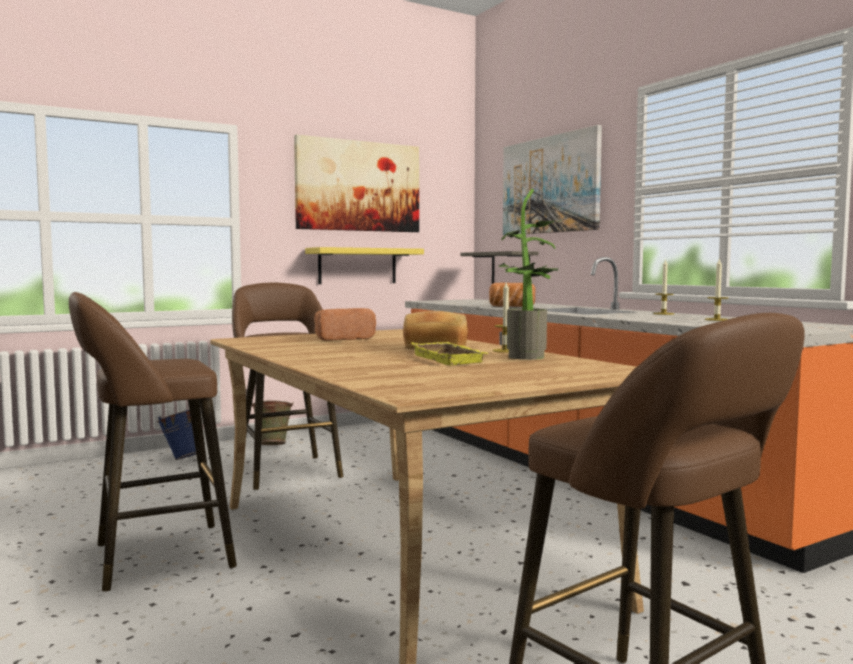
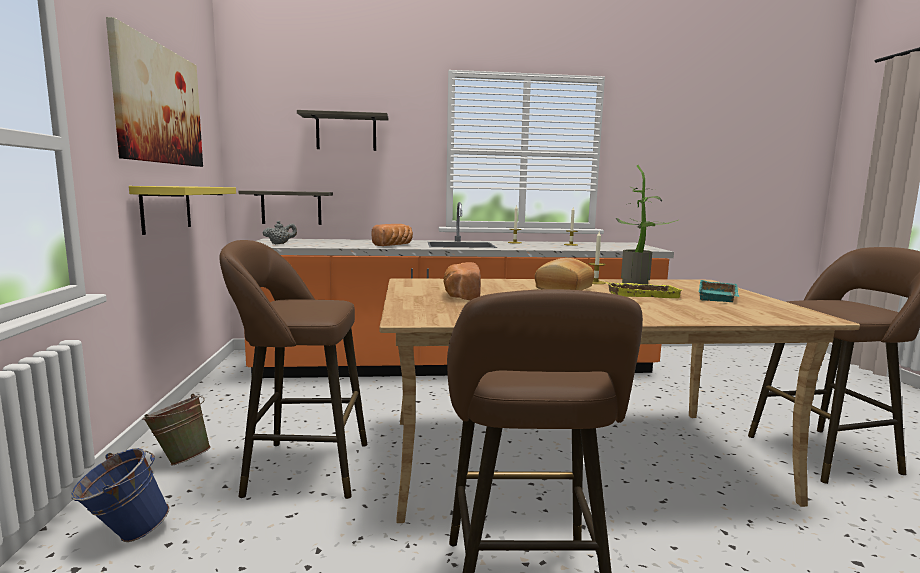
camera: 65 degrees left, 5 degrees up
(447, 301) = (280, 244): none -> grey teapot
(496, 373) = (719, 297): none -> turquoise tray
(550, 185) = (346, 132): picture -> shelf

